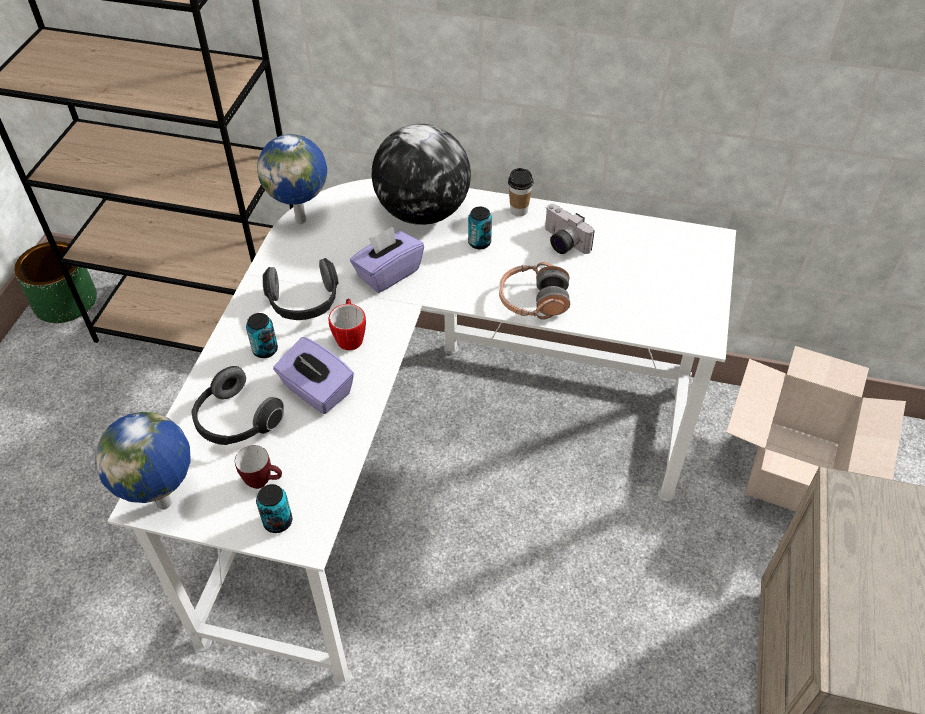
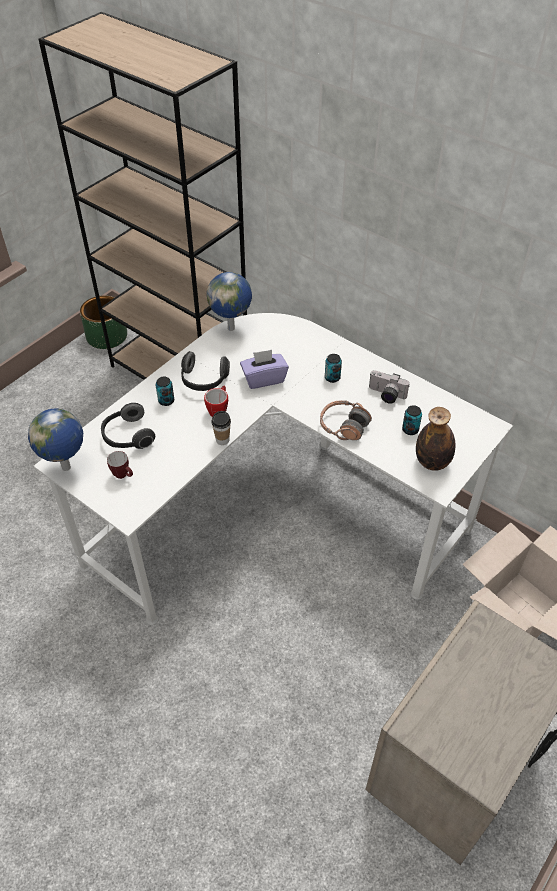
camera: 25 degrees right, 0 degrees up
(278, 521) = (119, 500): can -> can (410, 430)
(316, 391) = (181, 435): purple tissue box -> none
(422, 212) = (308, 346): globe -> none
(519, 210) = (371, 365): cup -> cup (222, 440)
(562, 243) = (386, 395): camera -> camera turned 45 degrees counterclockwise
(672, 308) = (432, 462): none -> bottle

